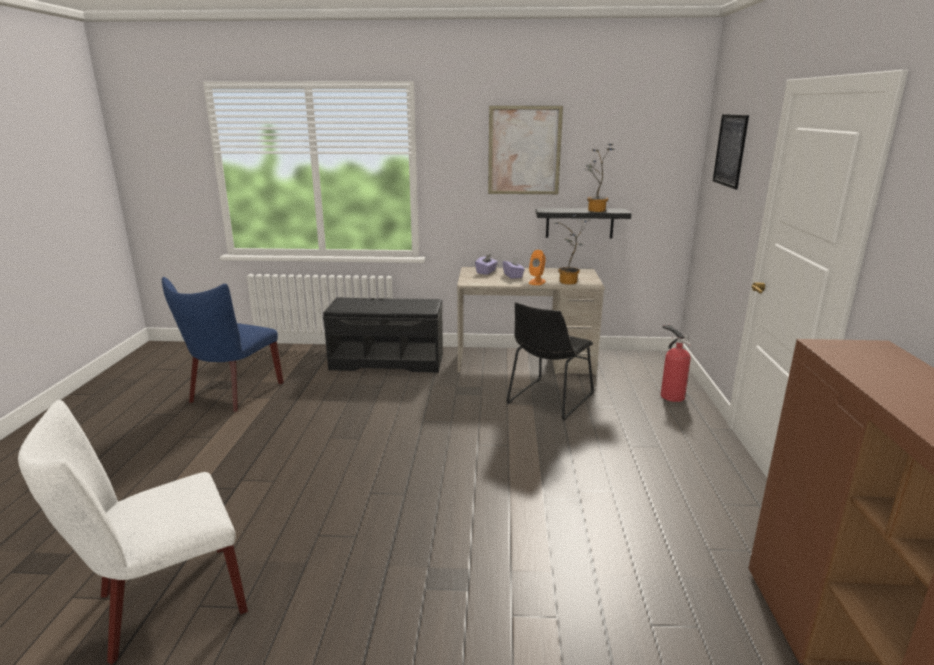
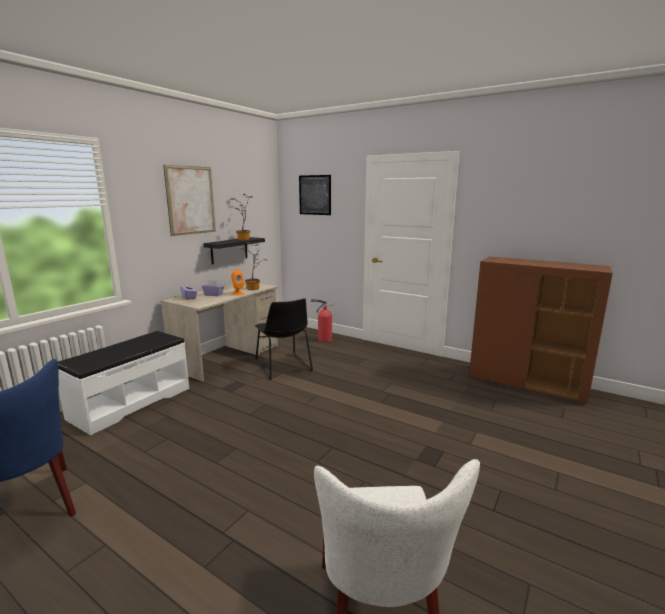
camera: 60 degrees left, 5 degrees down
(387, 361) = (131, 403): black bench -> white bench

